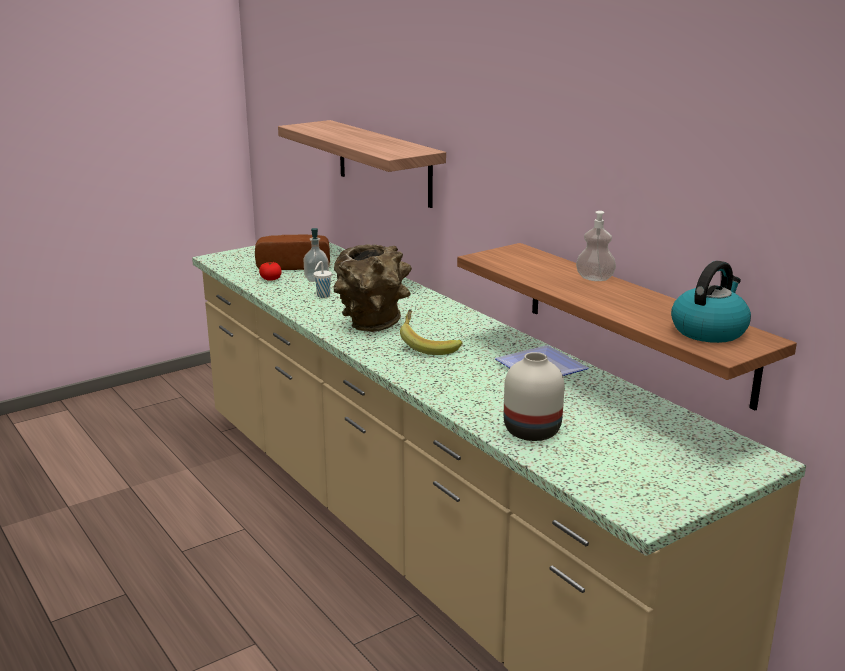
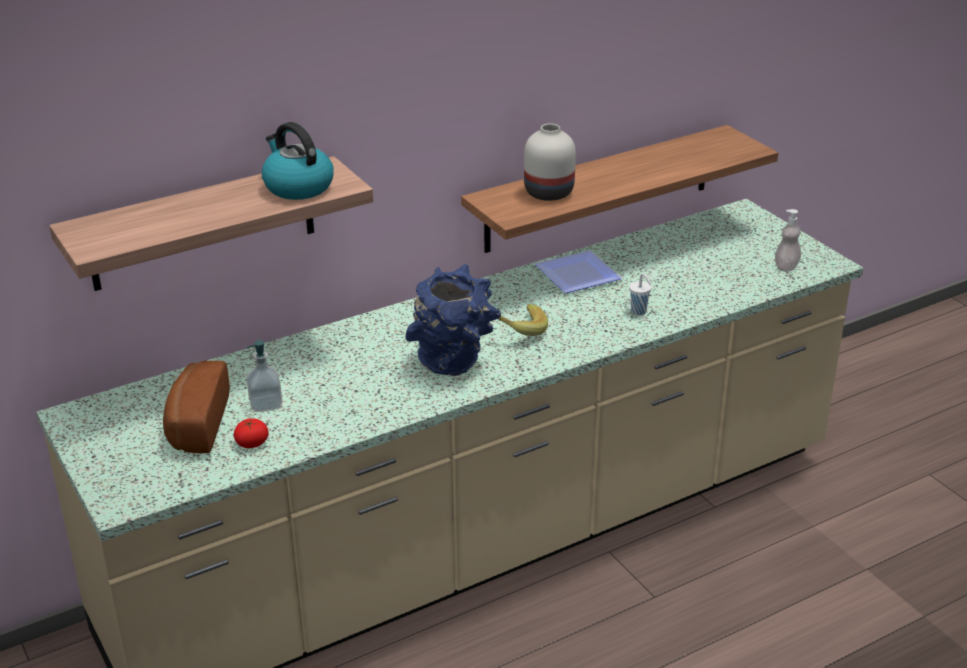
camera: 85 degrees left, 10 degrees up
(322, 296) = (339, 398): white cup -> white cup (639, 312)
(372, 326) = (455, 363): brown vase -> blue vase
(532, 432) = (709, 291): white vase -> white vase (550, 193)
(594, 278) = (584, 173): soap dispenser -> soap dispenser (786, 267)
(709, 330) = (709, 147): kettle -> kettle (297, 187)

